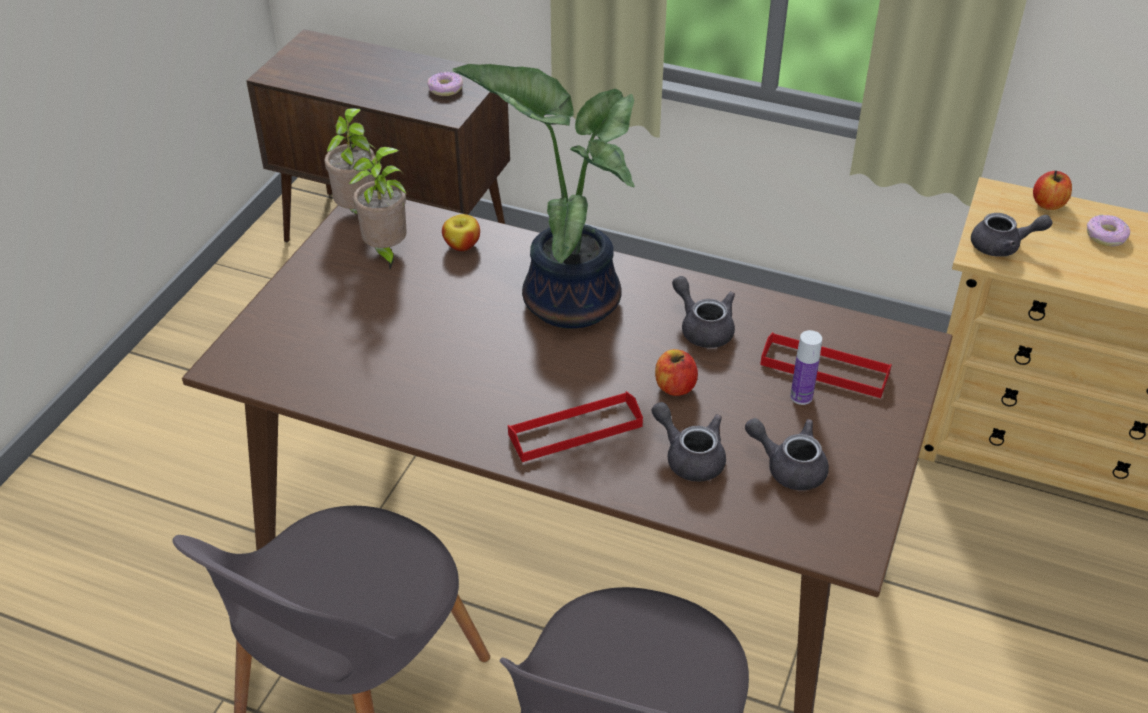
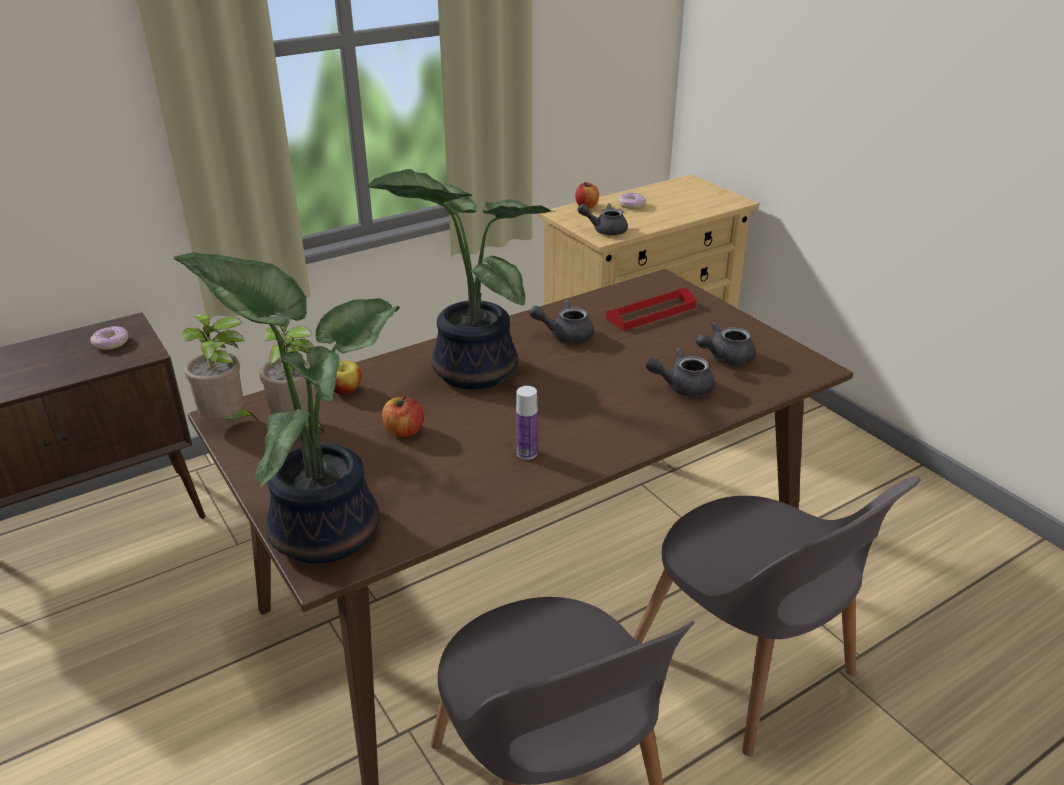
camera: 55 degrees left, 10 degrees down
(272, 339) = (324, 527): none -> potted plant
(575, 430) = (610, 420): red tray -> none
(675, 386) = (609, 366): apple -> apple (404, 431)
(801, 397) = (667, 330): bottle -> bottle (527, 453)
(1003, 246) = (605, 230): grey teapot -> grey teapot turned 120 degrees counterclockwise

